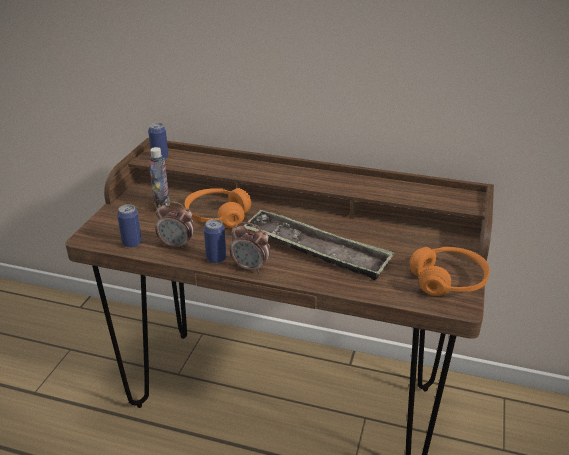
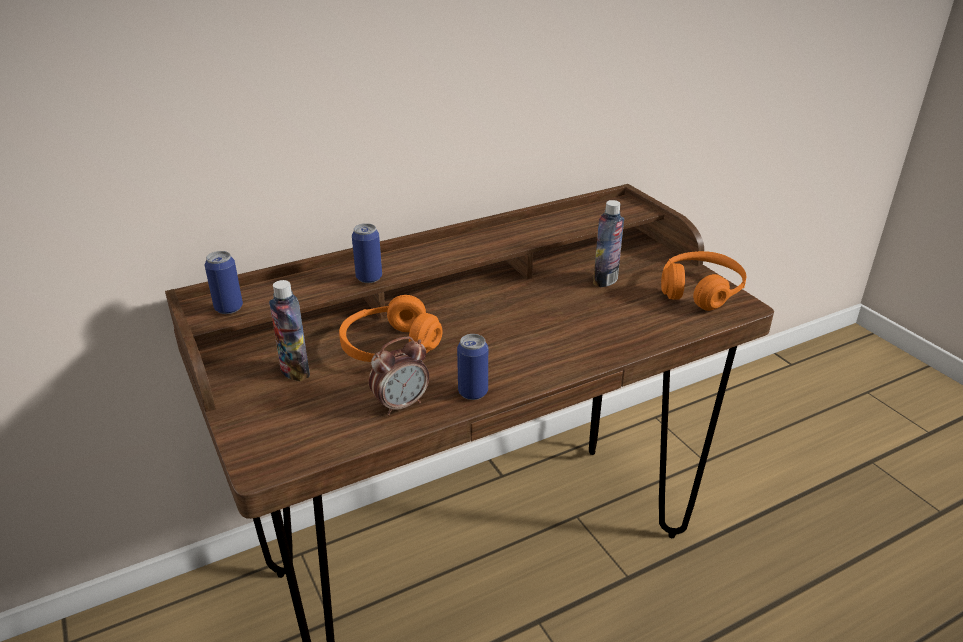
camera: 45 degrees left, 0 degrees up
(132, 243) = (339, 436): can -> can (369, 278)
(251, 268) = (525, 379): alarm clock -> none
(315, 250) = (553, 326): tray -> none
(395, 242) = (605, 280): none -> bottle

